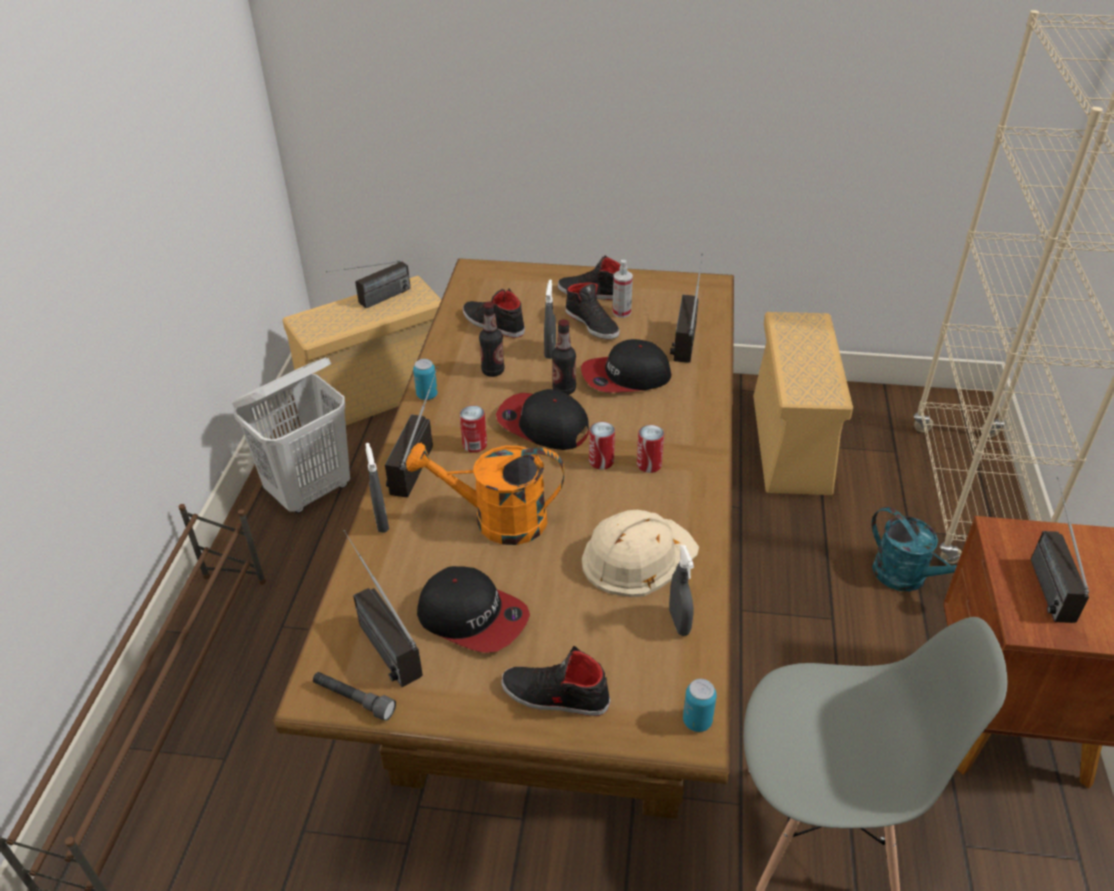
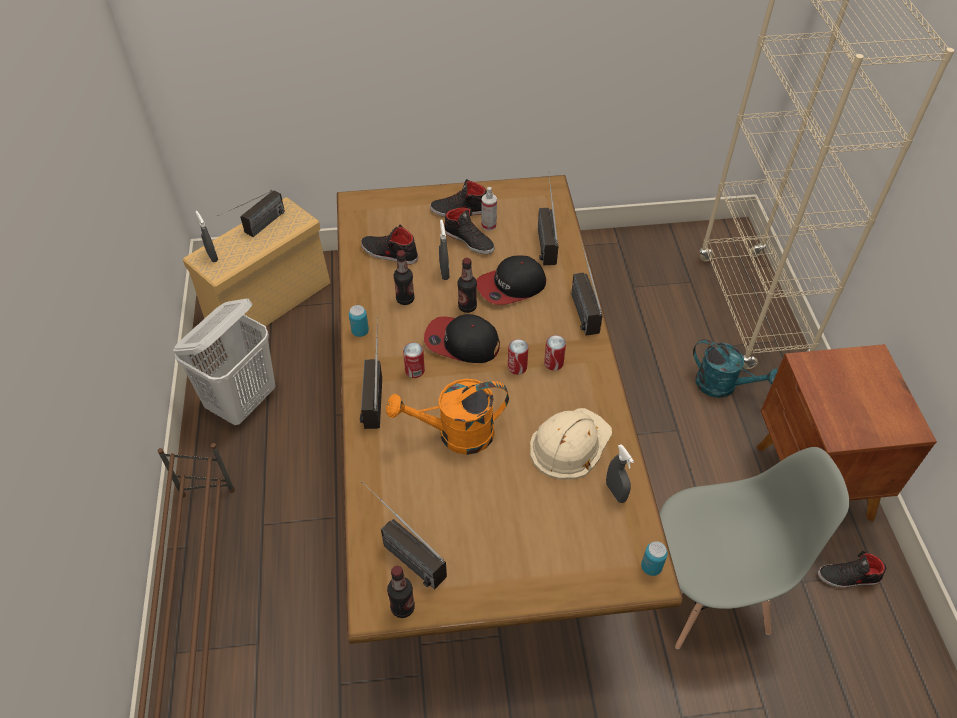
camera: 15 degrees left, 10 degrees up
(354, 700) = (402, 607): grey flashlight -> bottle
(381, 521) = (366, 453): grey spray bottle -> grey spray bottle (212, 256)
(473, 617) = (466, 520): cap -> none
(554, 696) = (547, 571): black shoe -> black shoe (848, 577)
(790, 442) = (611, 287): beige storage box -> none
(1043, 573) = (840, 391): radio -> radio (579, 302)

